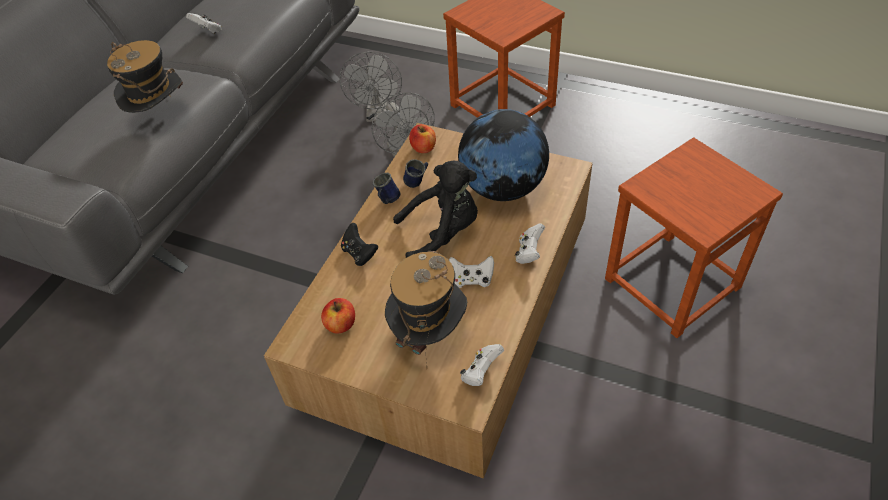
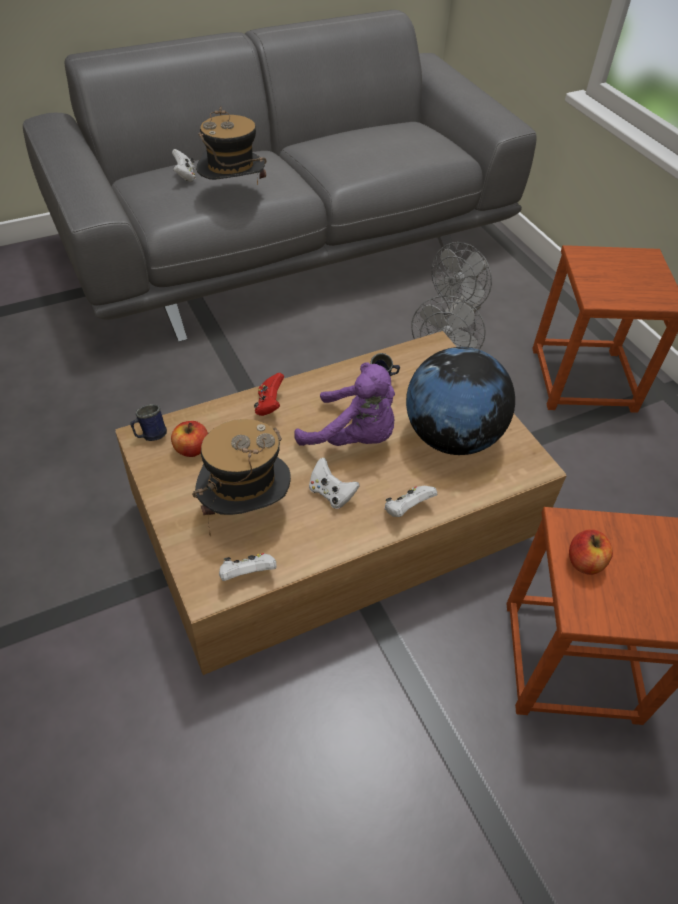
camera: 35 degrees right, 0 degrees up
(208, 31) = (344, 150): white game controller -> white game controller (185, 176)
(359, 253) = (269, 405): black game controller -> red game controller
(387, 200) = (340, 378): blue mug -> blue mug (150, 435)
(423, 148) = (422, 355): apple -> apple (584, 562)
(442, 233) = (353, 437): black plush toy -> purple plush toy

